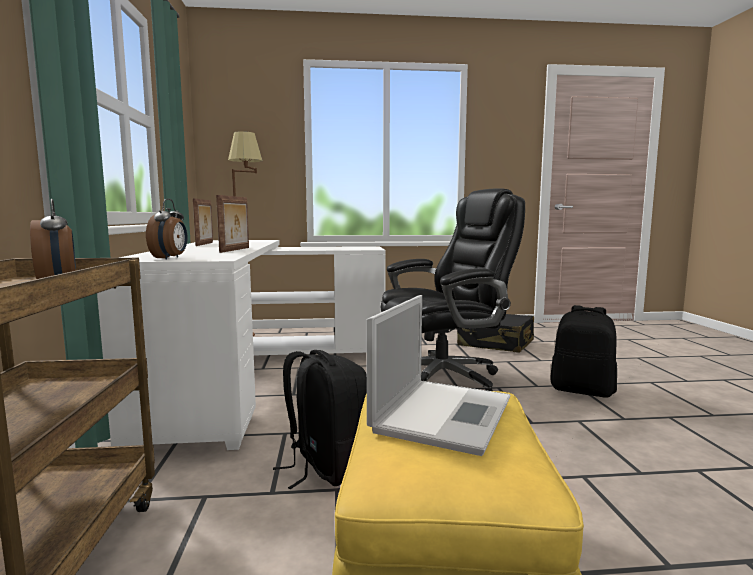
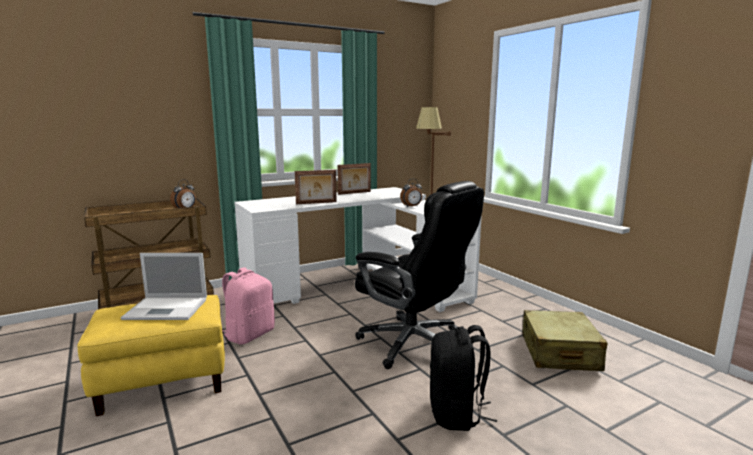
camera: 65 degrees right, 5 degrees up
(170, 258) = (255, 205): alarm clock -> alarm clock (411, 207)
(326, 467) = (249, 335): black backpack -> pink backpack
(495, 343) = (559, 353): black suitcase -> beige suitcase

